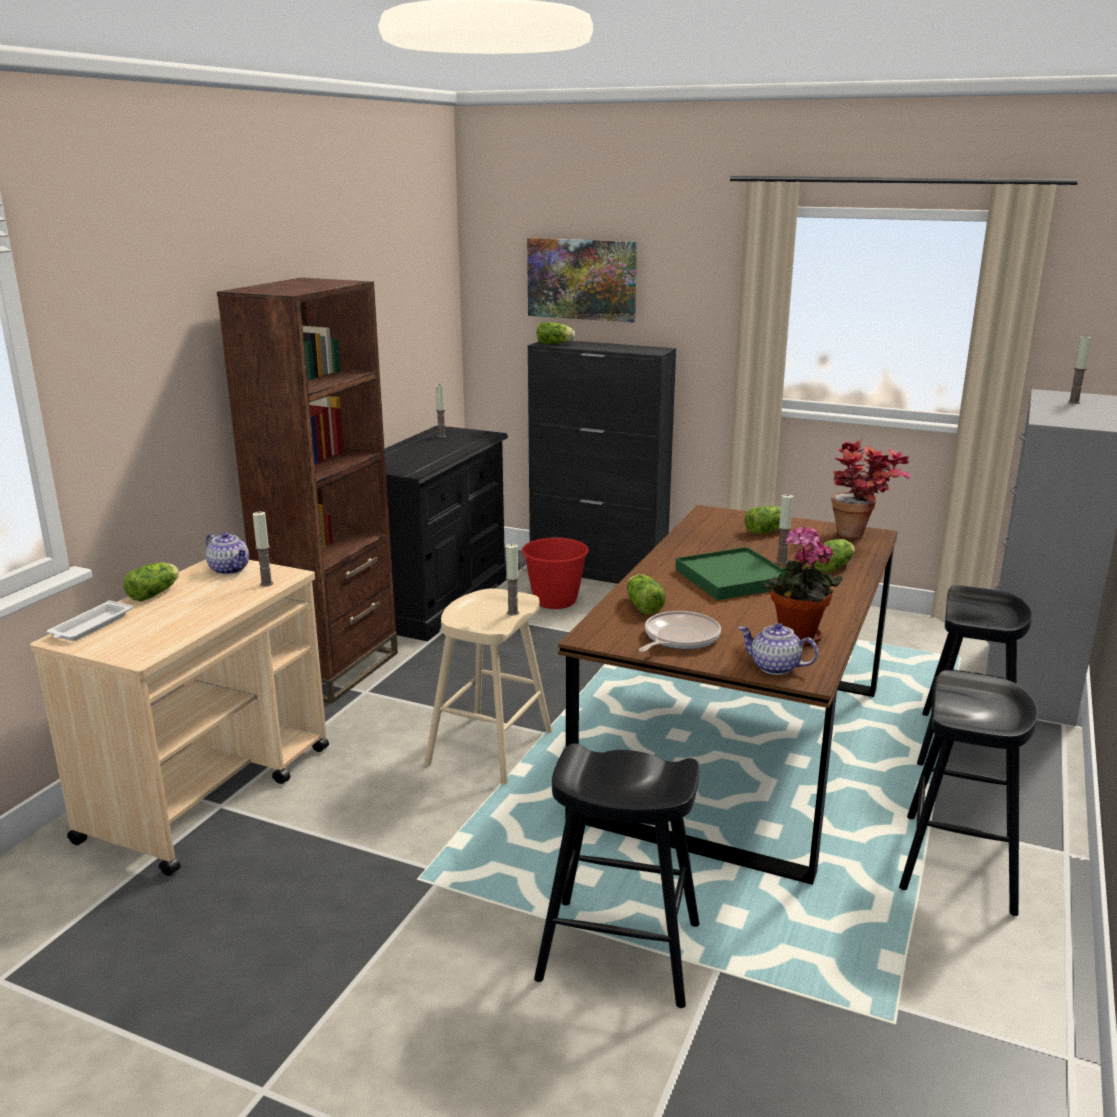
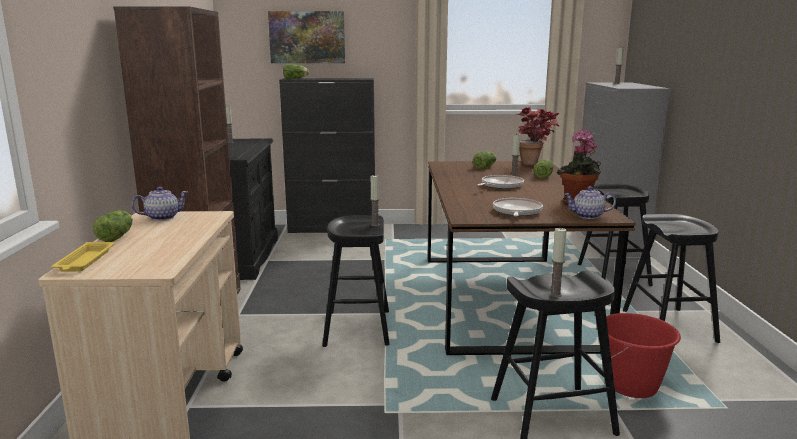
camera: 25 degrees left, 5 degrees down
(90, 626) = (84, 261): white tray -> yellow tray
(230, 569) = (163, 217): teapot -> teapot turned 45 degrees counterclockwise
(266, 584) = (205, 220): candle -> candle (555, 294)
(489, 748) = (357, 328): beige stool -> black stool
(555, 601) = (320, 246): red bucket -> red bucket (632, 386)
(643, 605) = (472, 202): lettuce -> none
(732, 578) = (500, 186): green tray -> frying pan

